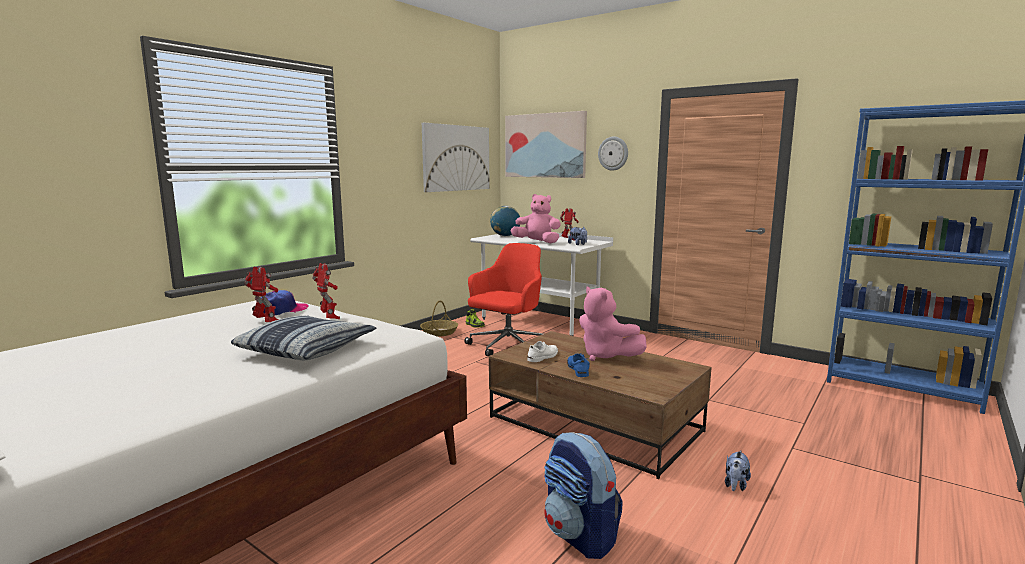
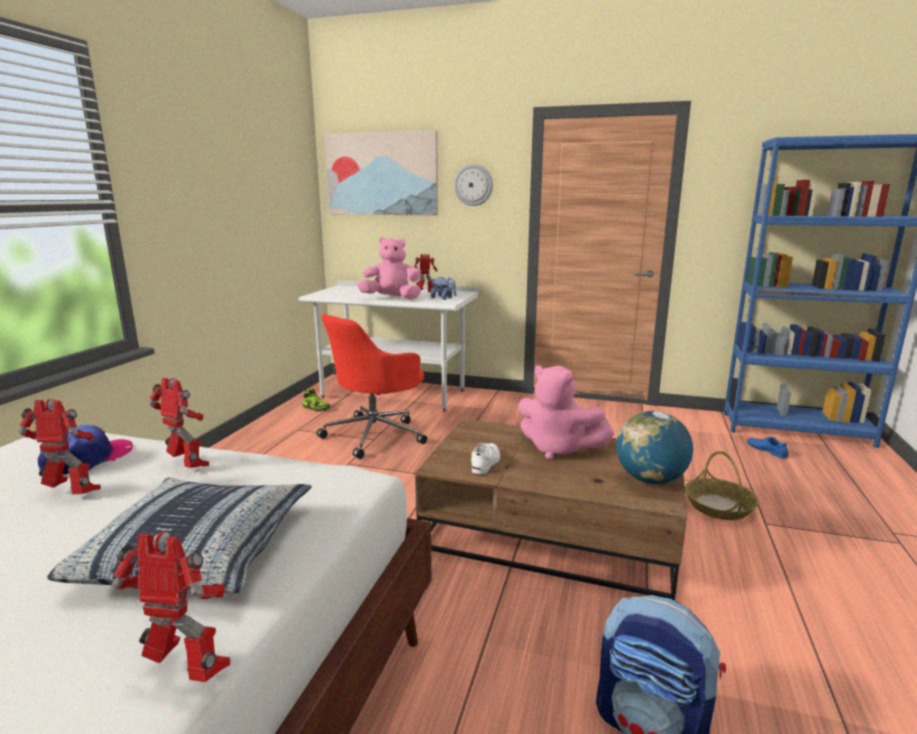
camera: 20 degrees left, 5 degrees up
(270, 384) = (188, 671): none -> toy robot
(439, 332) = (275, 425): basket -> basket (719, 507)
(456, 158) = (271, 190): picture -> none
(505, 236) = (340, 291): globe -> globe (650, 480)
(507, 346) = (375, 435): red office chair -> red office chair turned 150 degrees counterclockwise
(578, 369) = (544, 476): blue shoe -> blue shoe (767, 450)
(735, 485) = (754, 591): plush toy -> none

